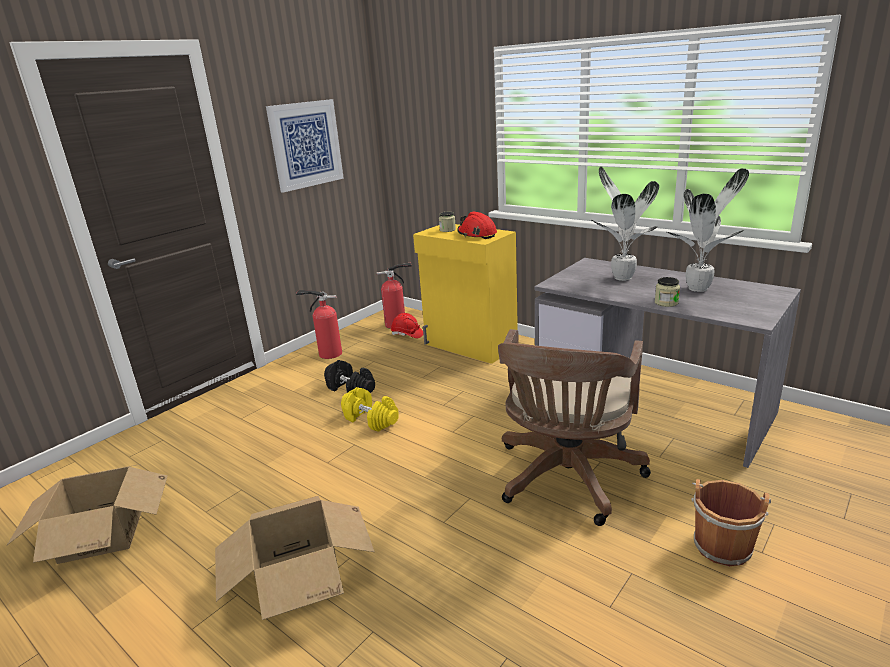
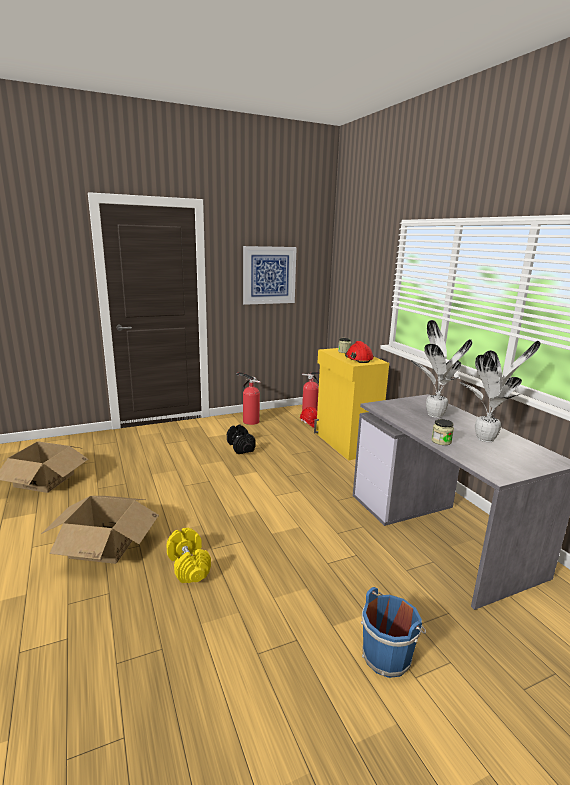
camera: 25 degrees right, 5 degrees down
(371, 419) = (233, 469): yellow dumbbell -> yellow dumbbell (189, 565)
(566, 480) = (318, 557): brown office chair -> none
(722, 544) = (387, 655): brown bucket -> blue bucket

